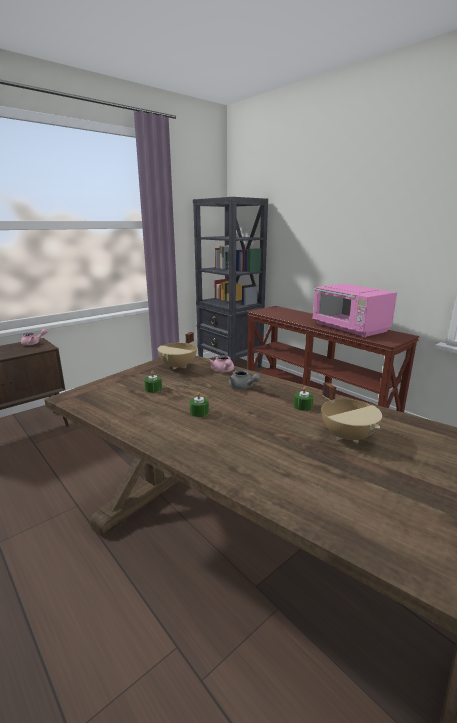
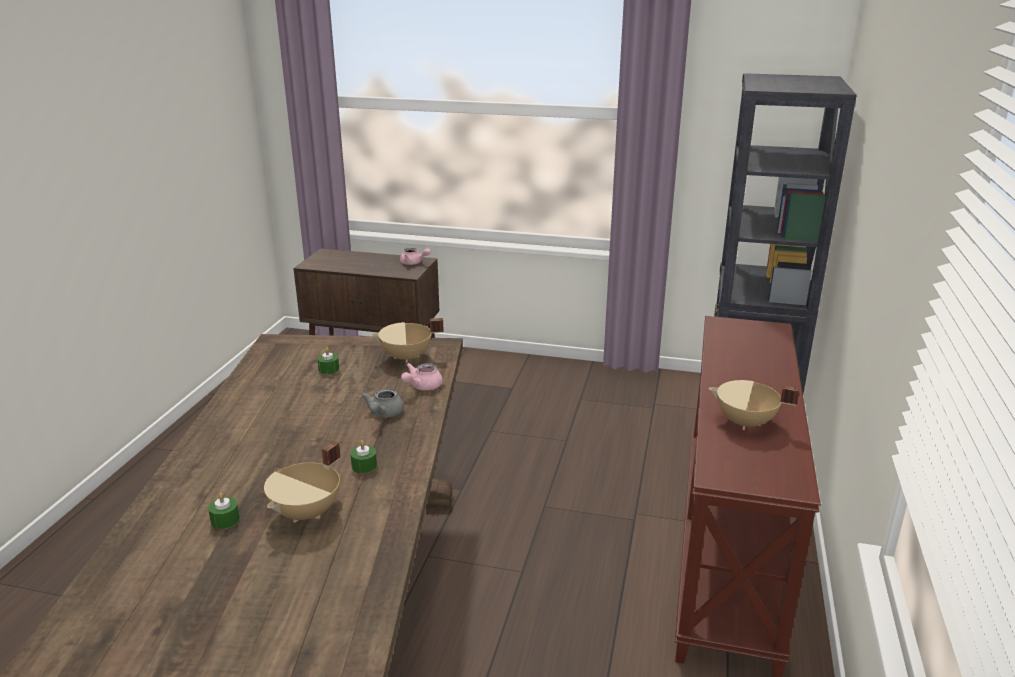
camera: 55 degrees right, 5 degrees up
(199, 412) = (294, 412): green candle -> green candle (225, 520)
(350, 329) = (745, 423): pink microwave -> beige cooking pot

